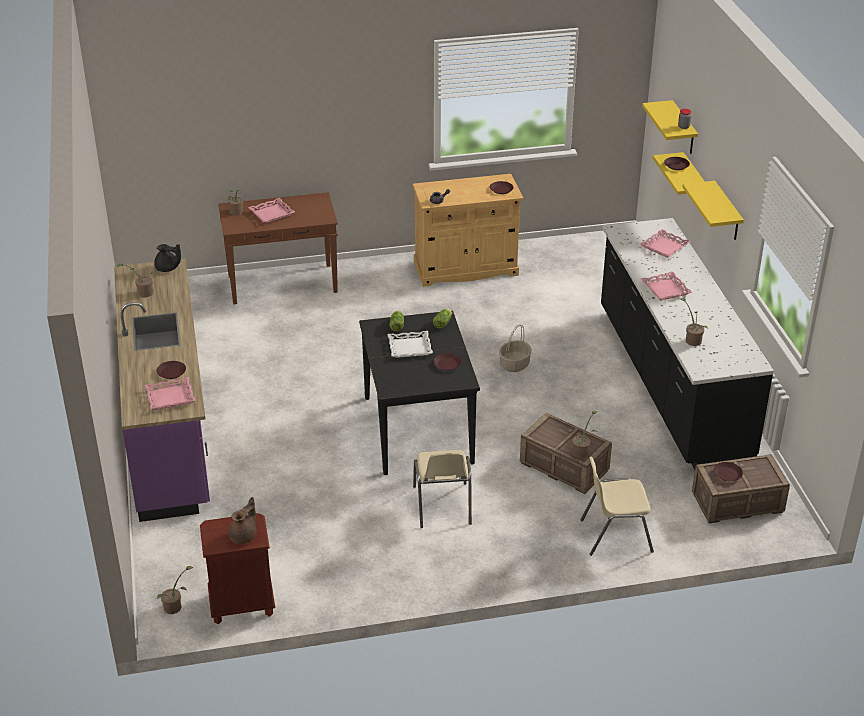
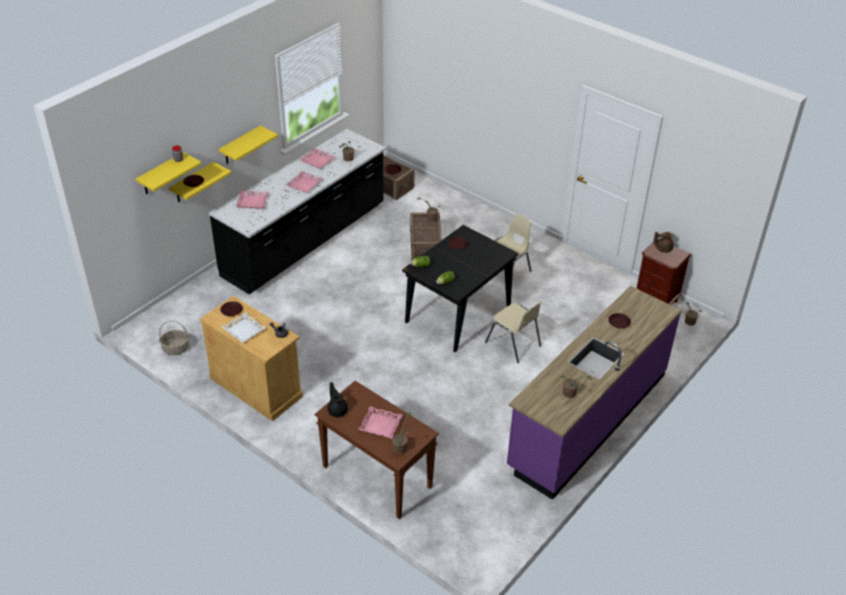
camera: 130 degrees left, 5 degrees up
(167, 268) = (531, 403): black teapot -> black teapot (337, 410)
(170, 397) = (637, 308): pink tray -> pink tray (317, 160)
(410, 347) = (459, 266): white tray -> white tray (243, 330)
(514, 364) = (351, 307): basket -> basket (175, 348)
(614, 535) = (456, 211): beige chair -> beige chair (513, 344)

